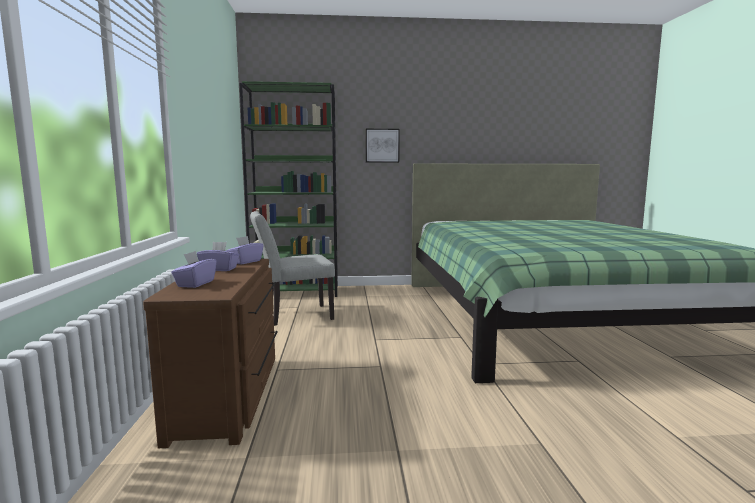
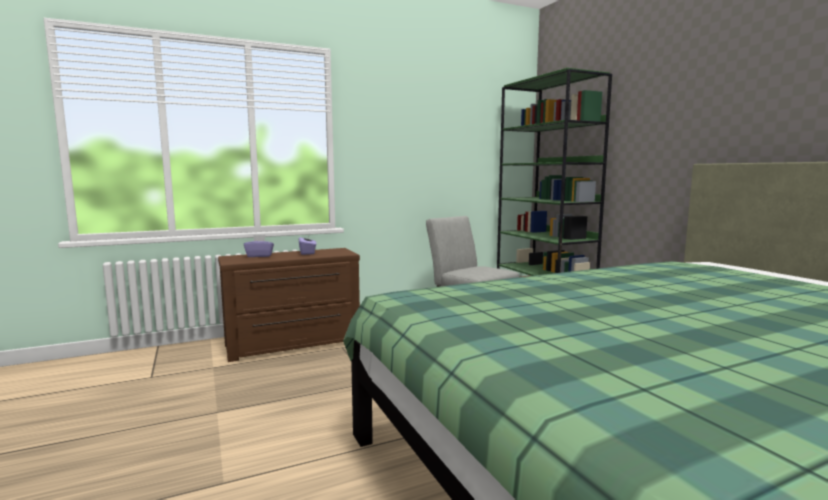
camera: 70 degrees right, 0 degrees up
(245, 262) = (339, 253): purple tissue box -> none
(382, 145) = (664, 138): picture -> none

